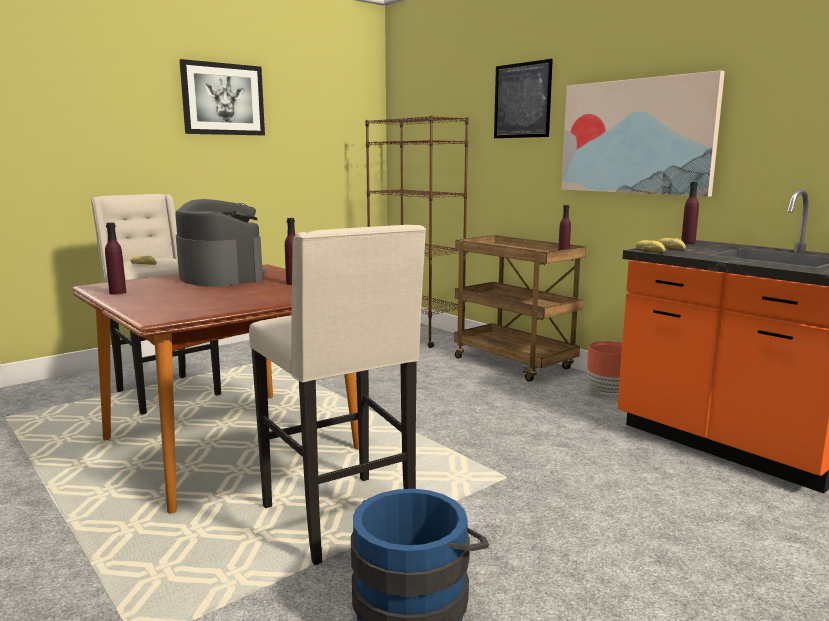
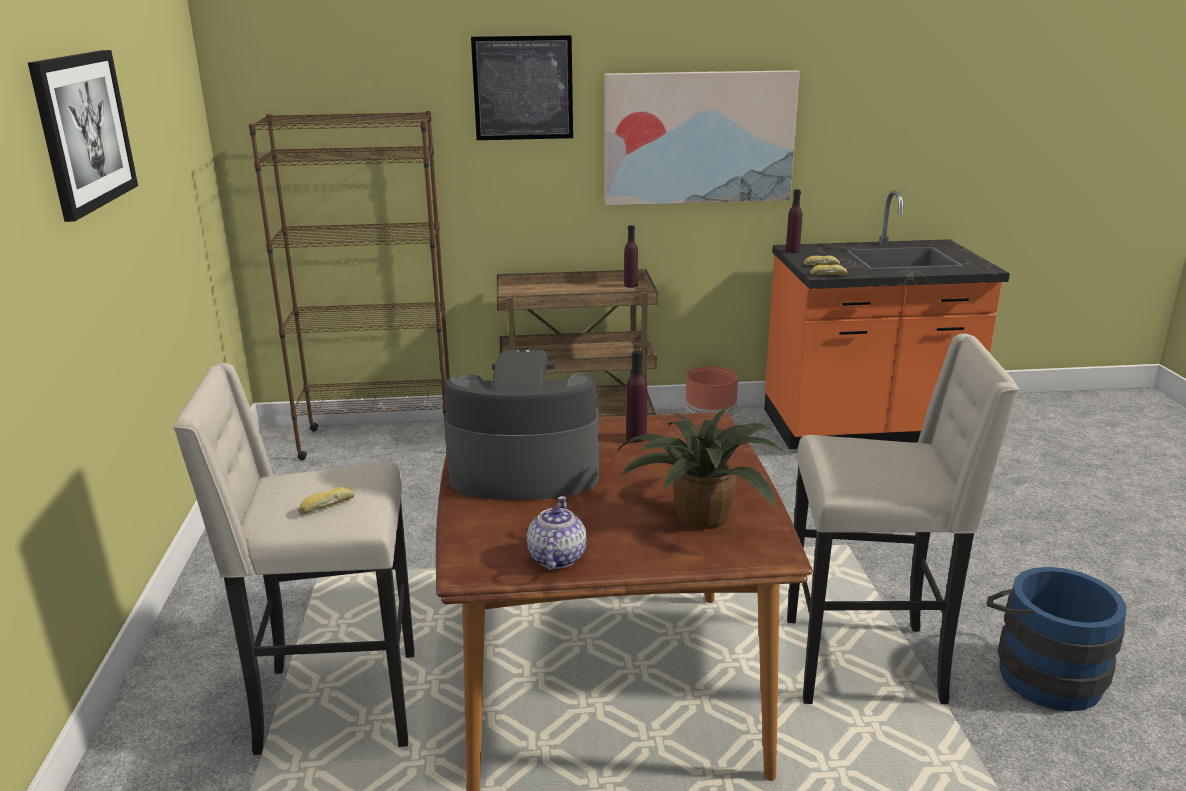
camera: 55 degrees left, 10 degrees up
(117, 292) = (556, 558): purple bottle -> teapot
(193, 303) = (698, 516): none -> potted plant

